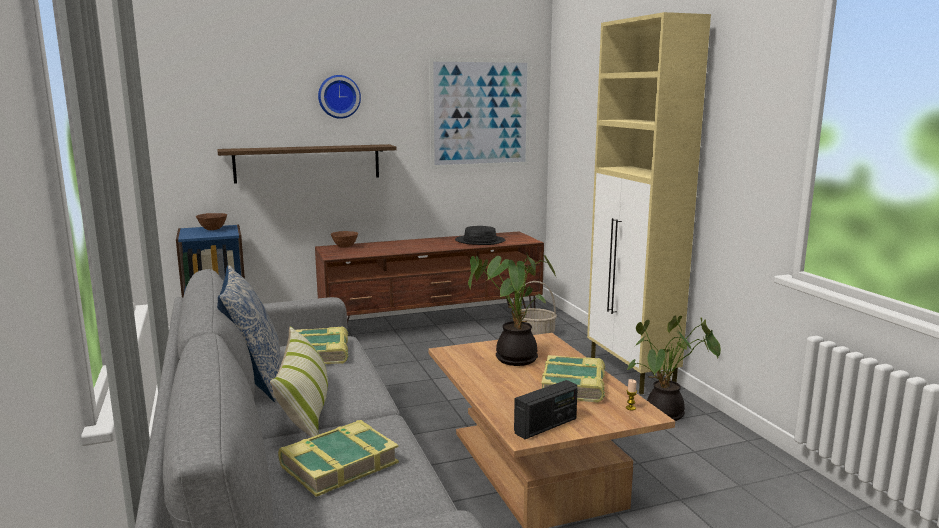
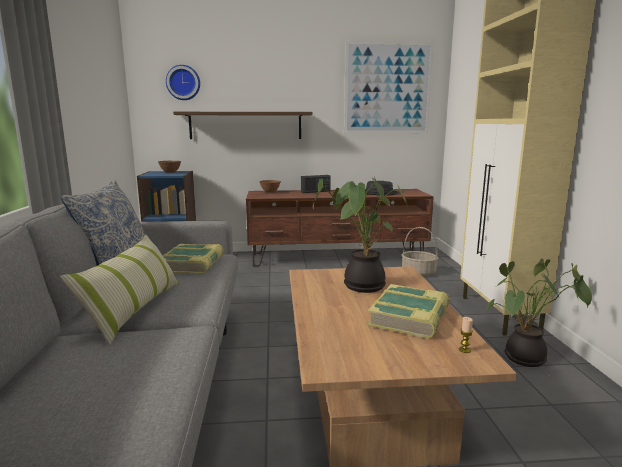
camera: 15 degrees right, 0 degrees up
(338, 464) = (102, 372): book -> none
(339, 96) = (271, 72): wall clock -> wall clock (183, 82)
(546, 426) = (355, 359): radio -> radio (315, 191)

